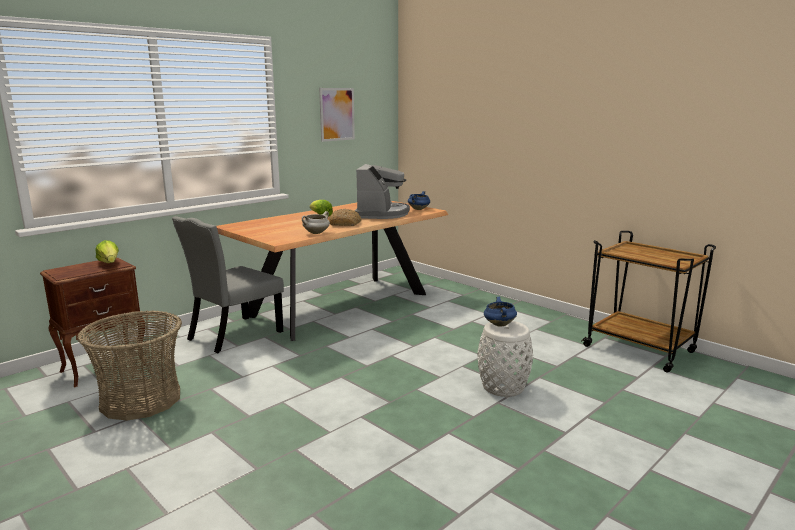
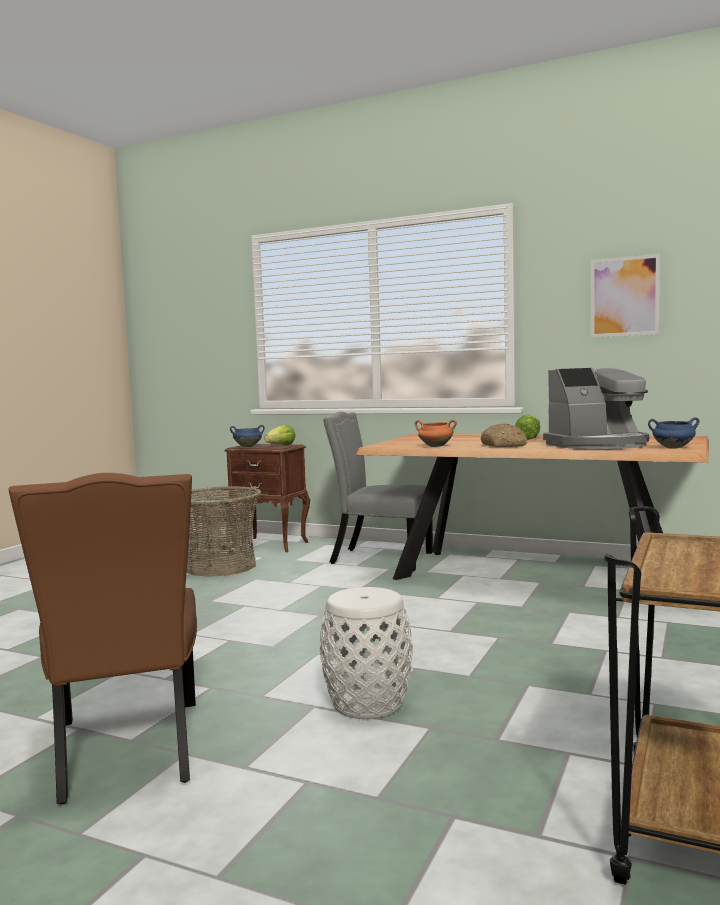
camera: 70 degrees right, 10 degrees down
(316, 233) = (435, 446): white cooking pot -> orange cooking pot
(499, 324) = (372, 592): blue cooking pot -> blue cooking pot (248, 446)
(527, 470) = (127, 746): none -> brown chair

